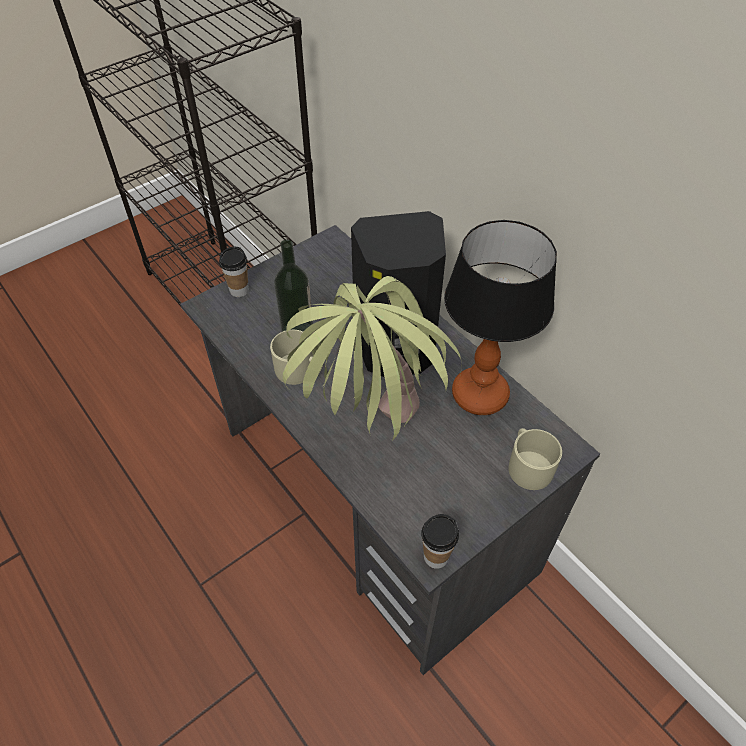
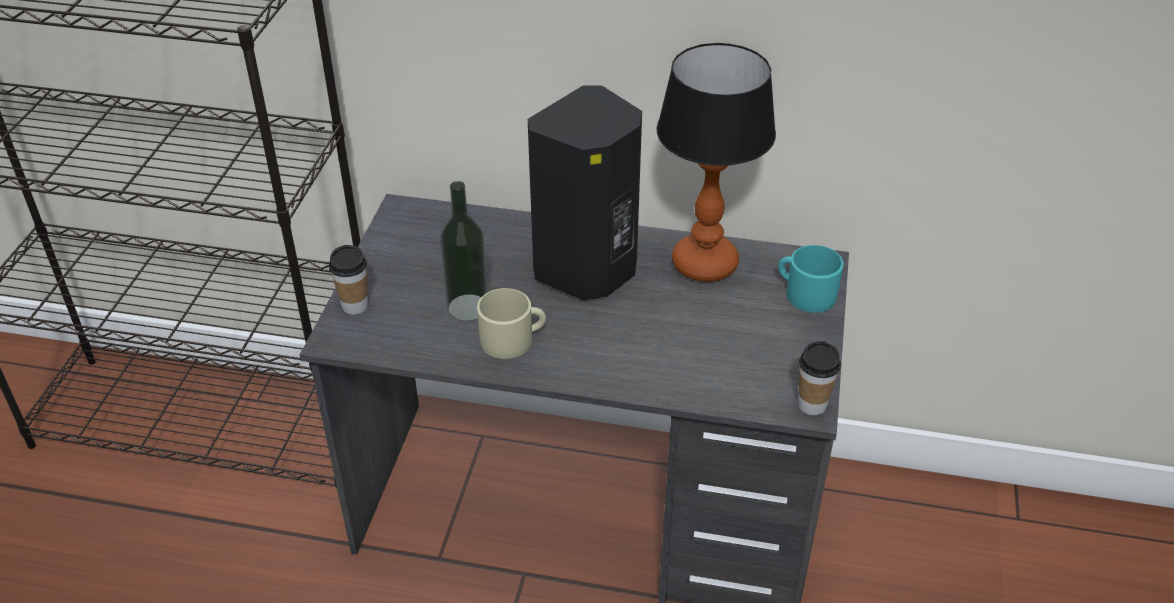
camera: 40 degrees left, 10 degrees down
(369, 440) = (651, 356): potted plant -> none
(528, 465) = (805, 293): beige mug -> turquoise mug

